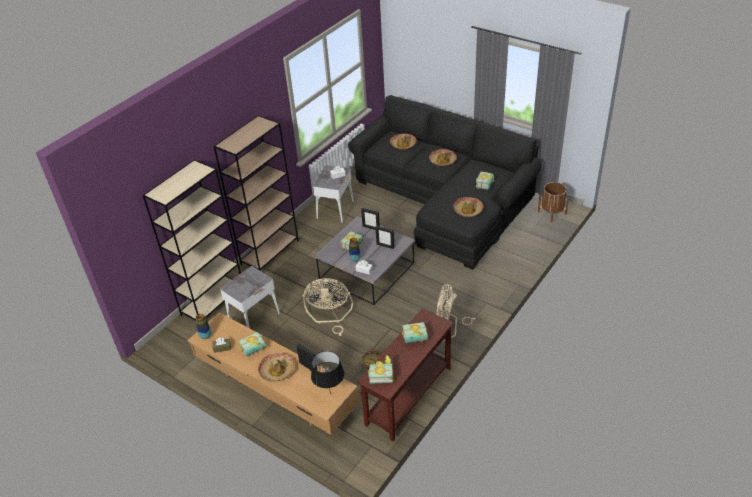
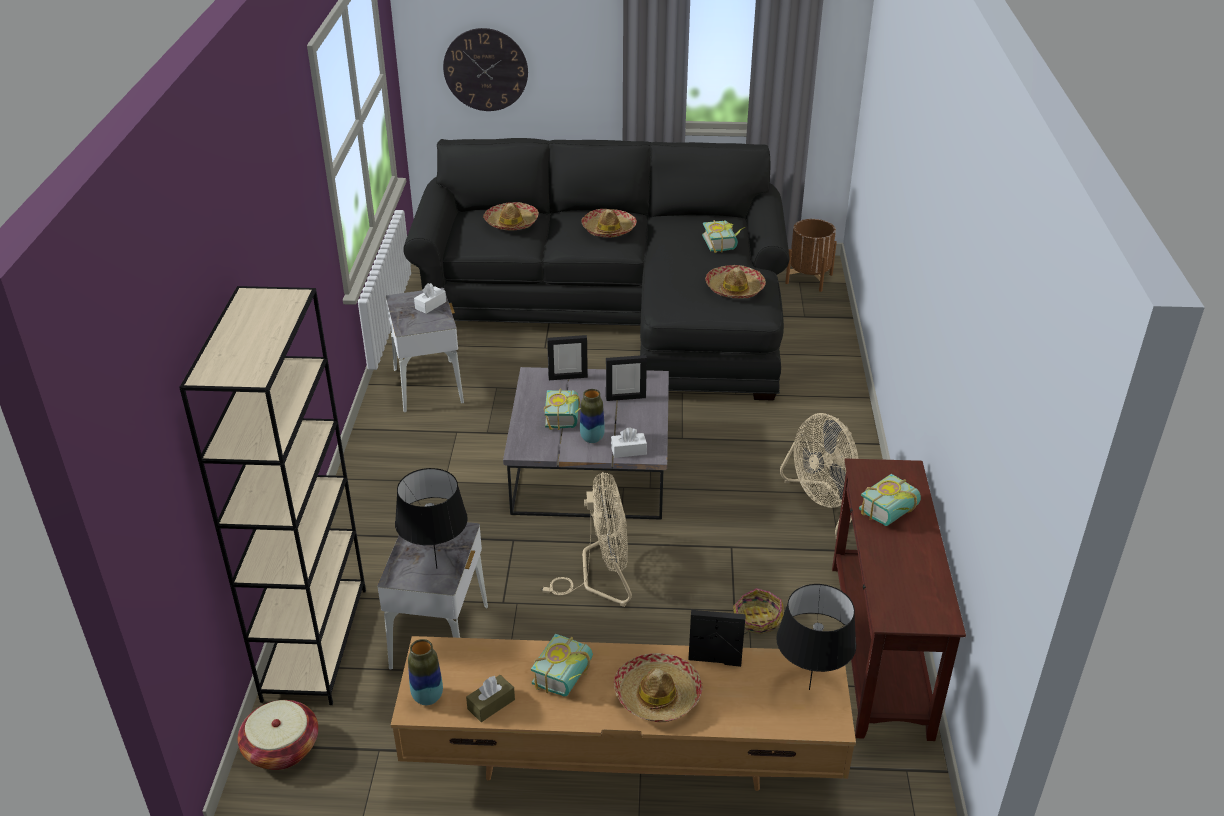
camera: 35 degrees left, 5 degrees down
(175, 335) = (282, 748): none -> basket
(243, 290) = (436, 568): none -> black table lamp
(270, 252) = (360, 503): beige bookcase -> none
(330, 317) = (599, 572): beige fan -> beige fan turned 120 degrees clockwise
(381, 374) = (902, 599): book -> none
(418, 66) = (485, 69): none -> wall clock

